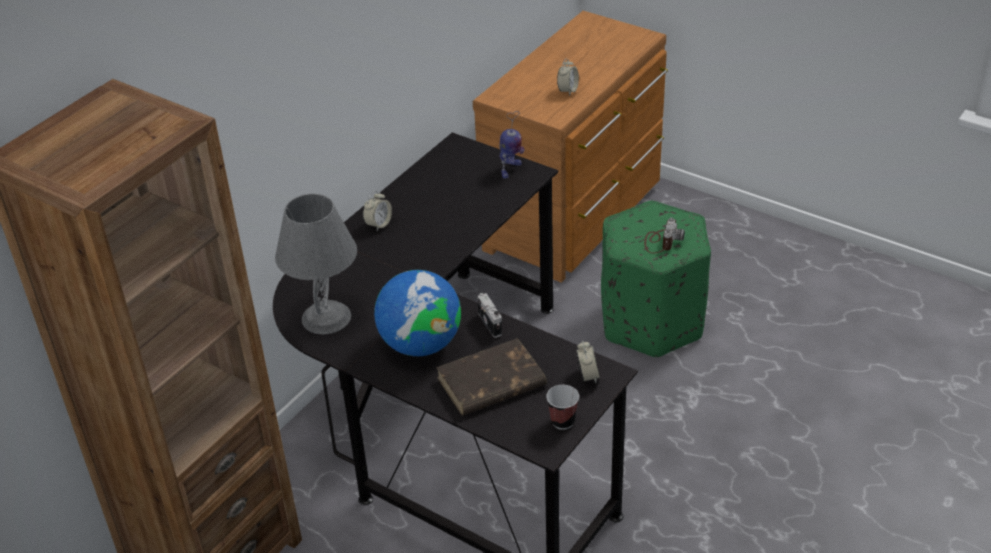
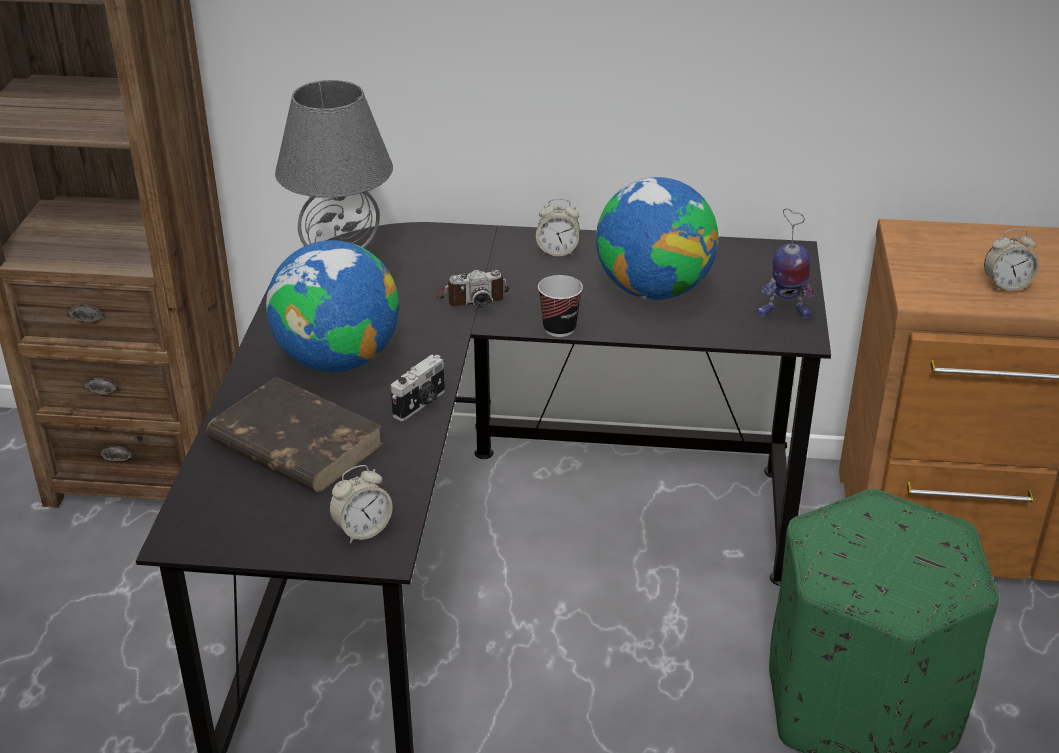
camera: 60 degrees right, 5 degrees down
(450, 204) = (653, 290): none -> globe
(562, 421) = (246, 535): cup -> cup (559, 328)
(661, 241) = (874, 566): camera -> camera (471, 297)

